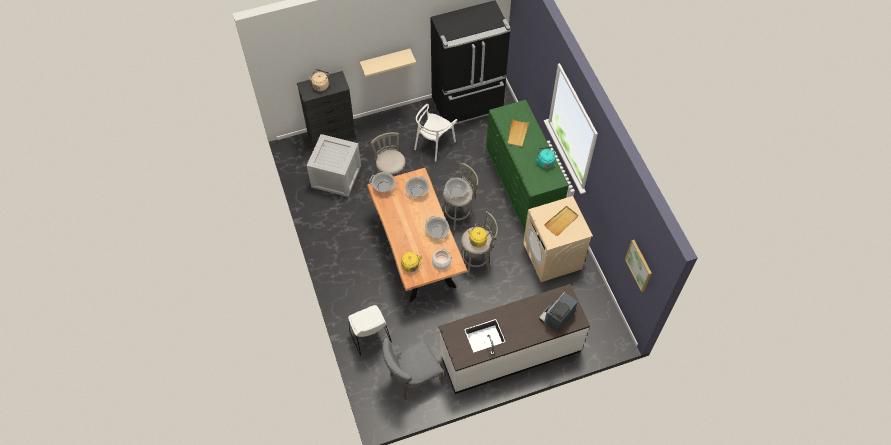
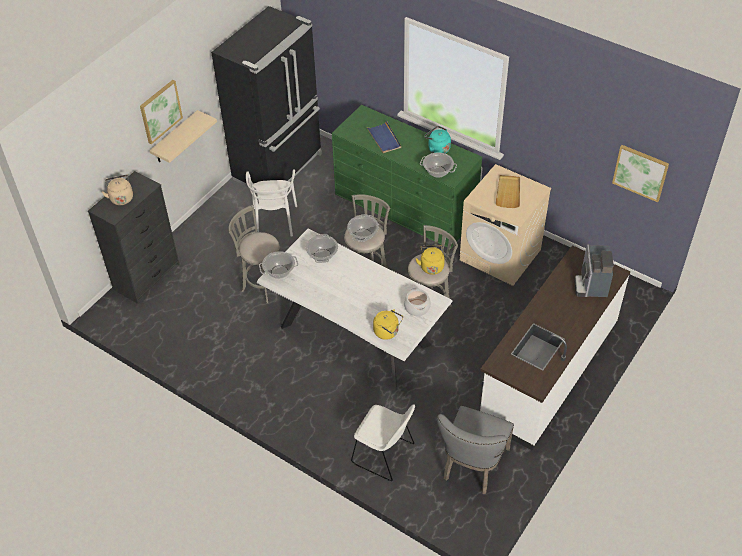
camera: 35 degrees left, 10 degrees down
(335, 176) = (189, 314): crate -> none
(375, 41) = (160, 111): none -> picture
(417, 252) = (355, 335): brown dining table -> white dining table
(437, 232) = (383, 281): cooking pot -> cooking pot (438, 171)
(517, 134) = (384, 138): beige tray -> blue tray

